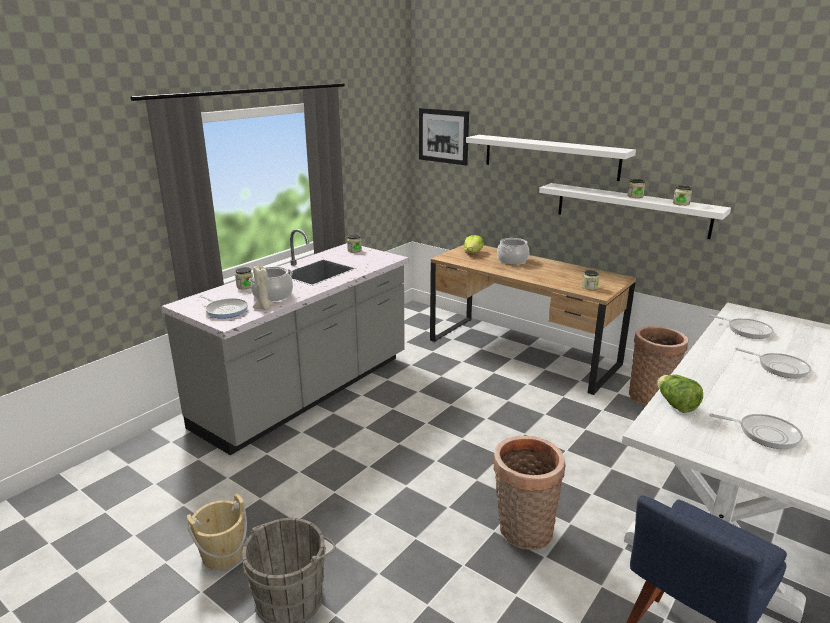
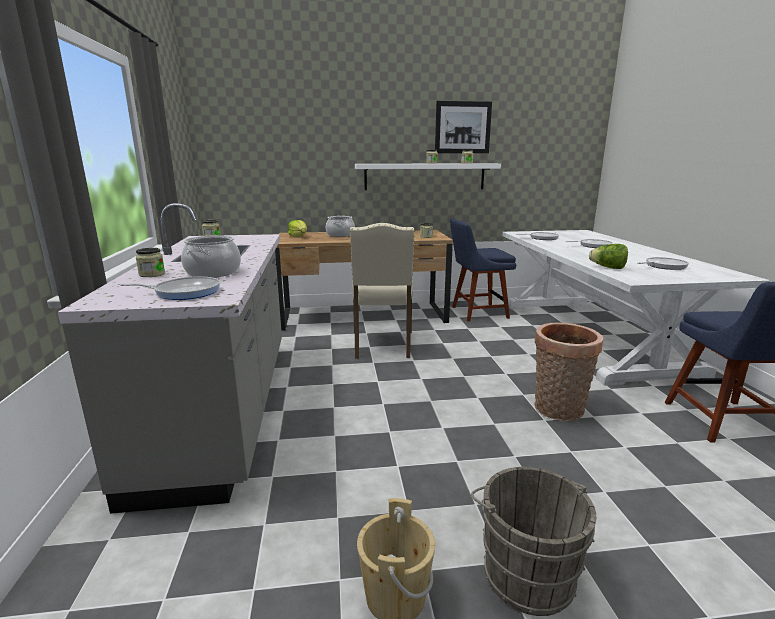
camera: 45 degrees left, 5 degrees down
(264, 308) = (232, 280): beige candle -> none
(443, 136) = (232, 130): picture -> picture (462, 127)
(486, 391) = (382, 345): none -> beige chair
(550, 157) = (351, 140): white shelf -> none
(650, 396) = (476, 312): basket -> blue chair

